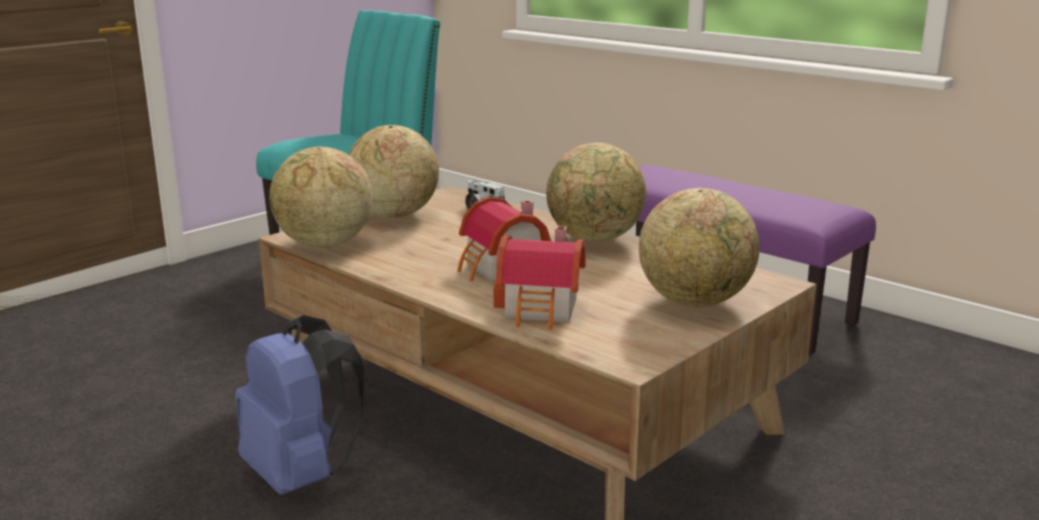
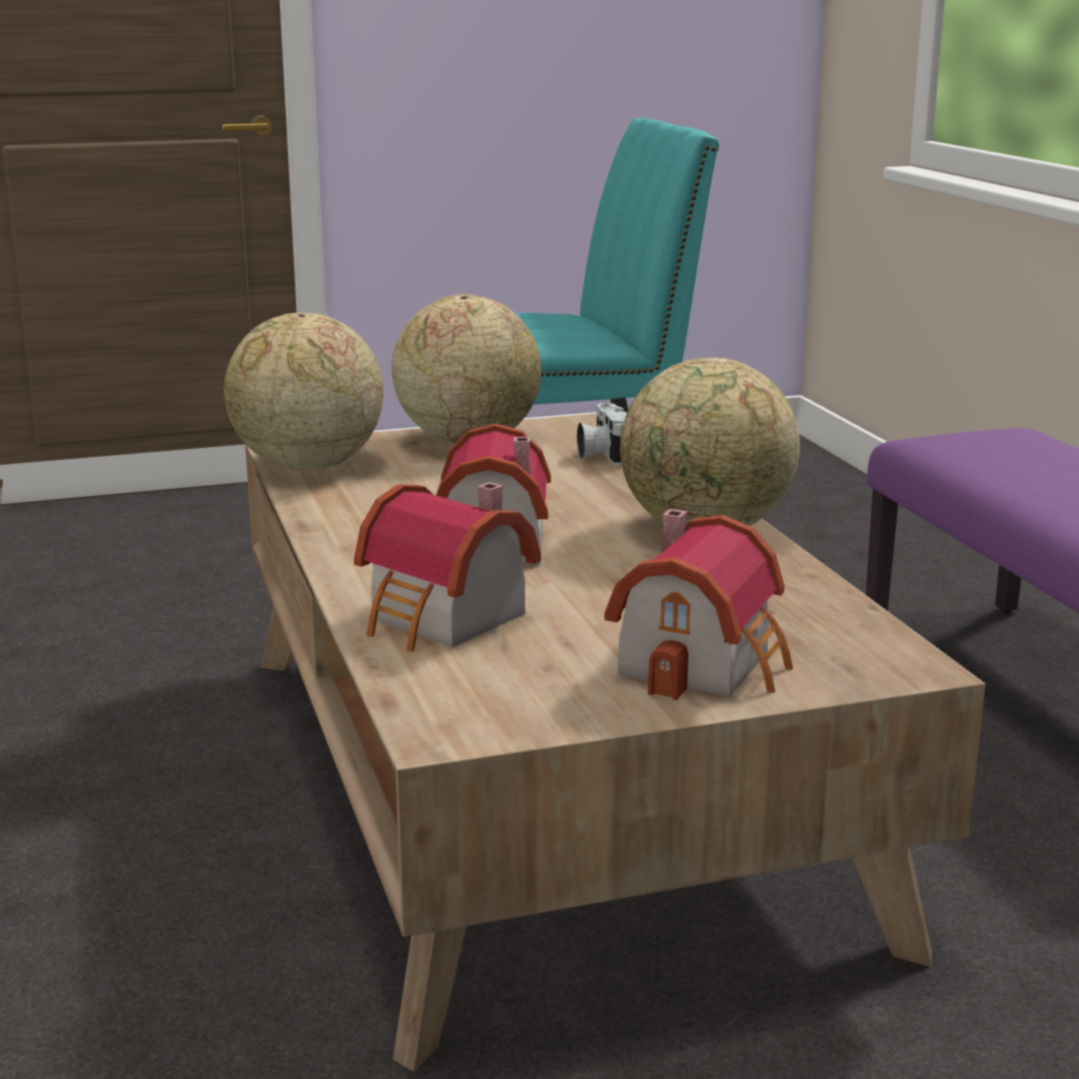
camera: 30 degrees right, 0 degrees up
(302, 475) = (142, 800): blue backpack -> none
(695, 301) = (705, 663): globe -> toy house

